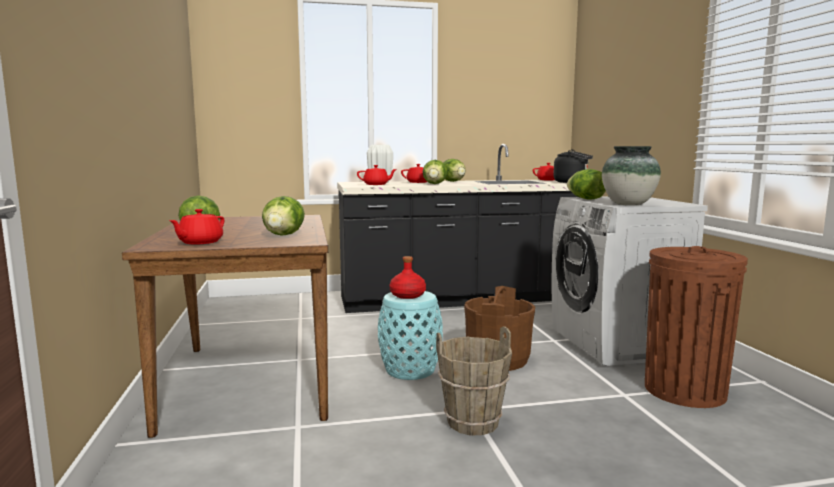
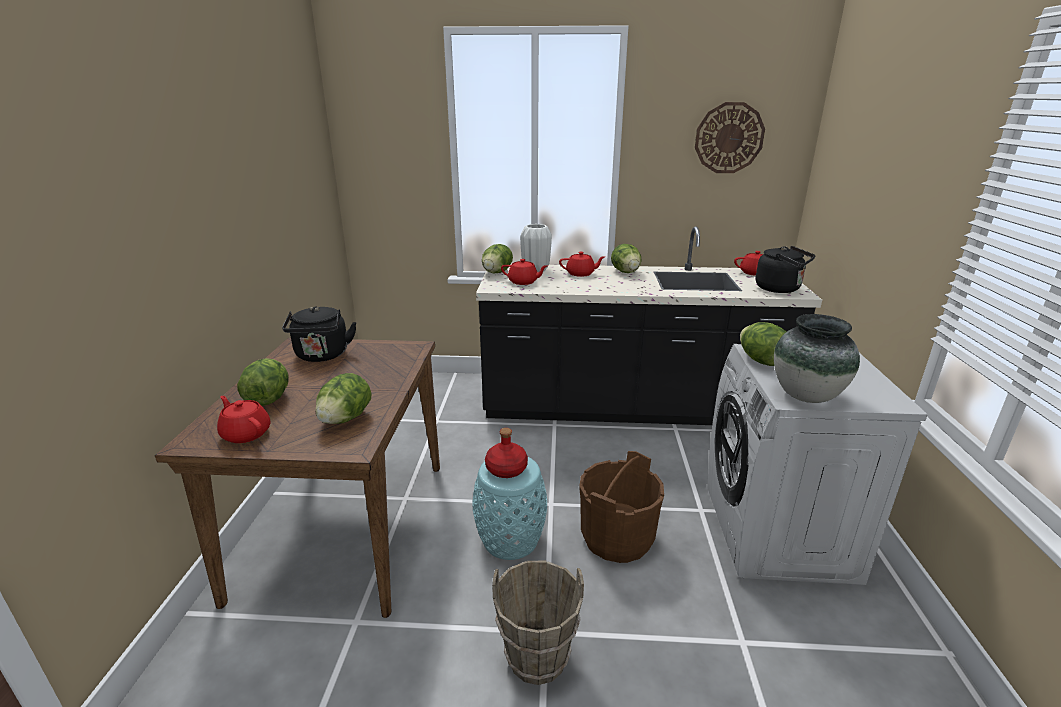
camera: 15 degrees right, 15 degrees up
(199, 242) = (246, 433): red teapot -> red teapot turned 90 degrees clockwise
(226, 221) = (322, 356): none -> black kettle
(434, 184) = (593, 285): lettuce -> lettuce (496, 272)
(515, 85) = (729, 138): none -> wall clock
(685, 390) = (828, 651): brown trash can -> none

